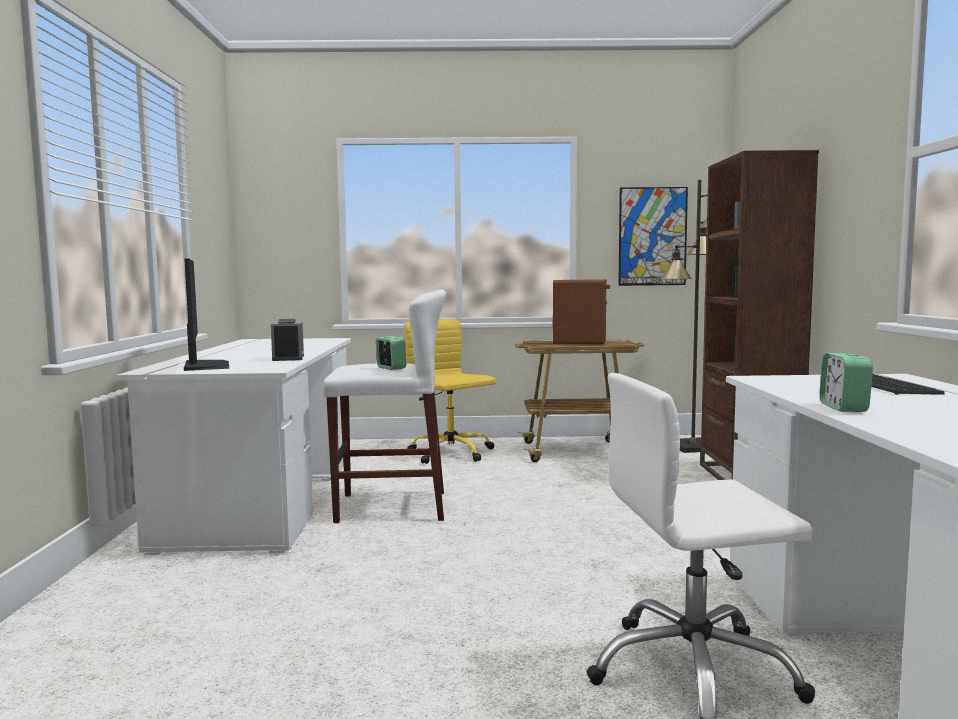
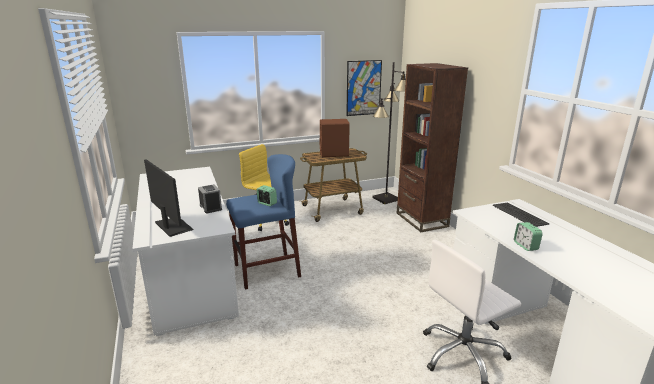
camera: 20 degrees left, 15 degrees up
(391, 507) = (267, 270): white stool -> blue stool

